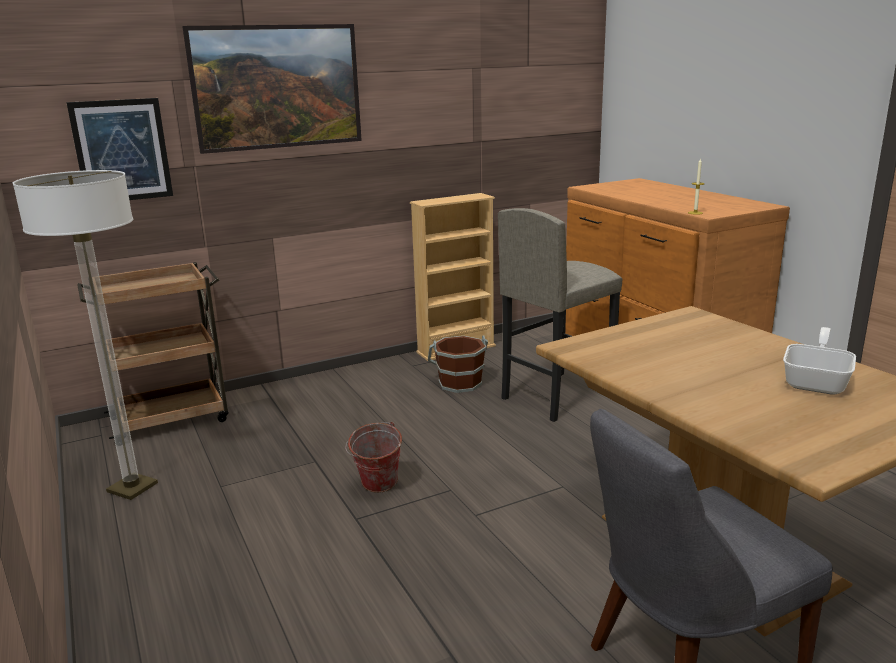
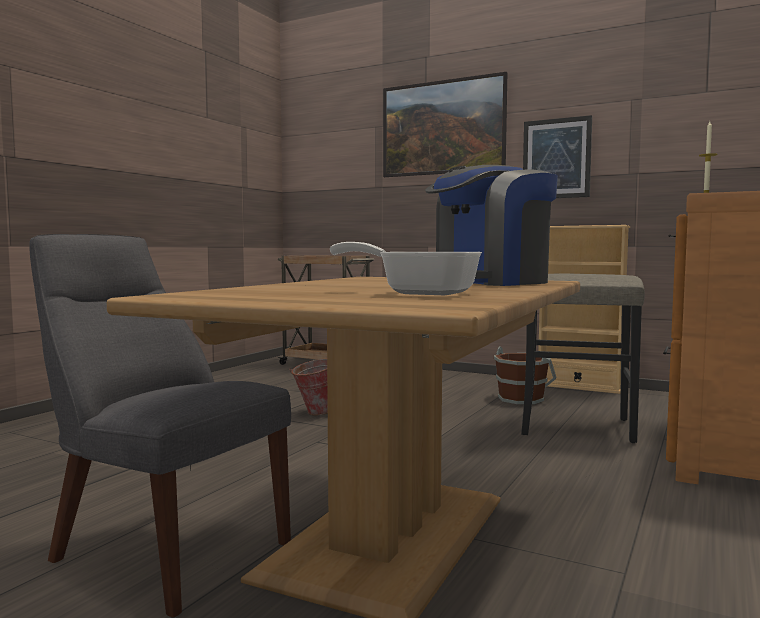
camera: 55 degrees right, 15 degrees down
(121, 150) = (340, 174): picture -> picture (556, 159)
(132, 488) = (241, 376): floor lamp -> none
(699, 334) = (487, 282): none -> coffee machine
(817, 381) = (418, 292): frying pan -> frying pan turned 150 degrees counterclockwise

